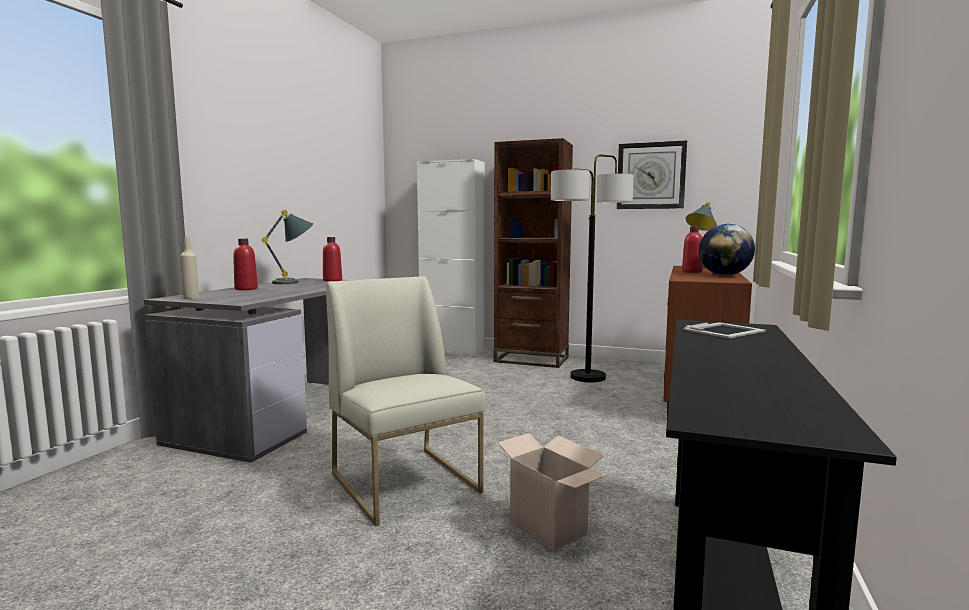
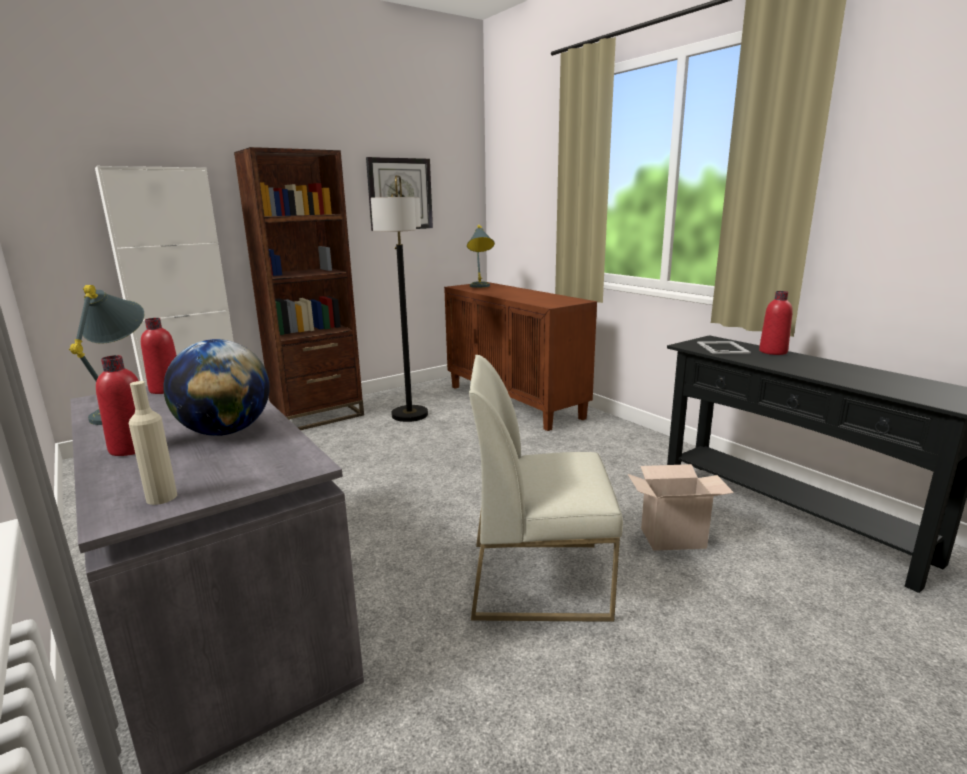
camera: 55 degrees left, 10 degrees up
(692, 272) = (503, 294): red bottle -> red bottle (773, 352)
(724, 275) = (542, 295): globe -> globe (225, 432)

